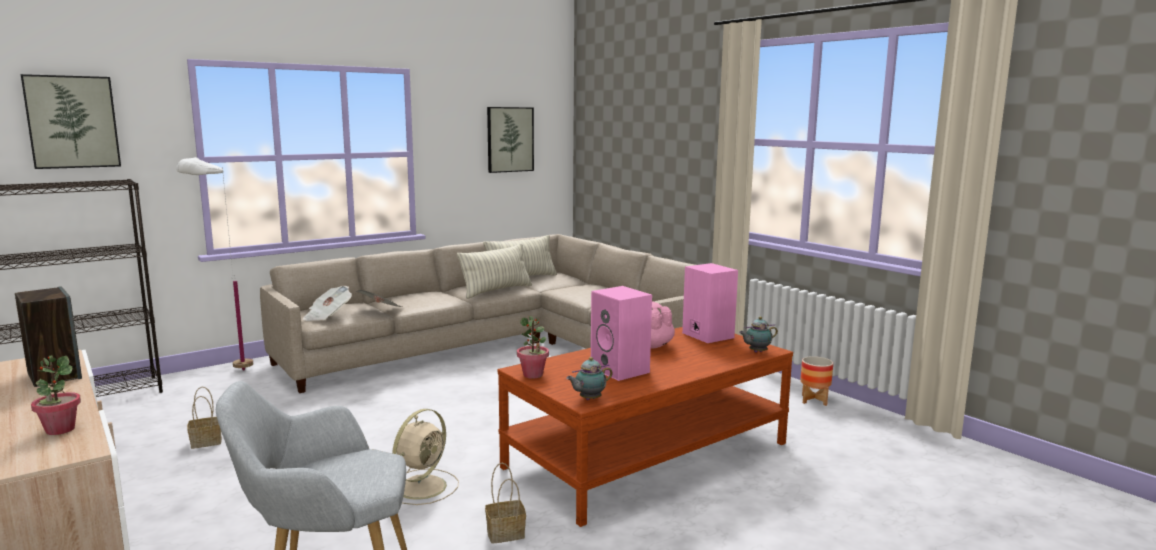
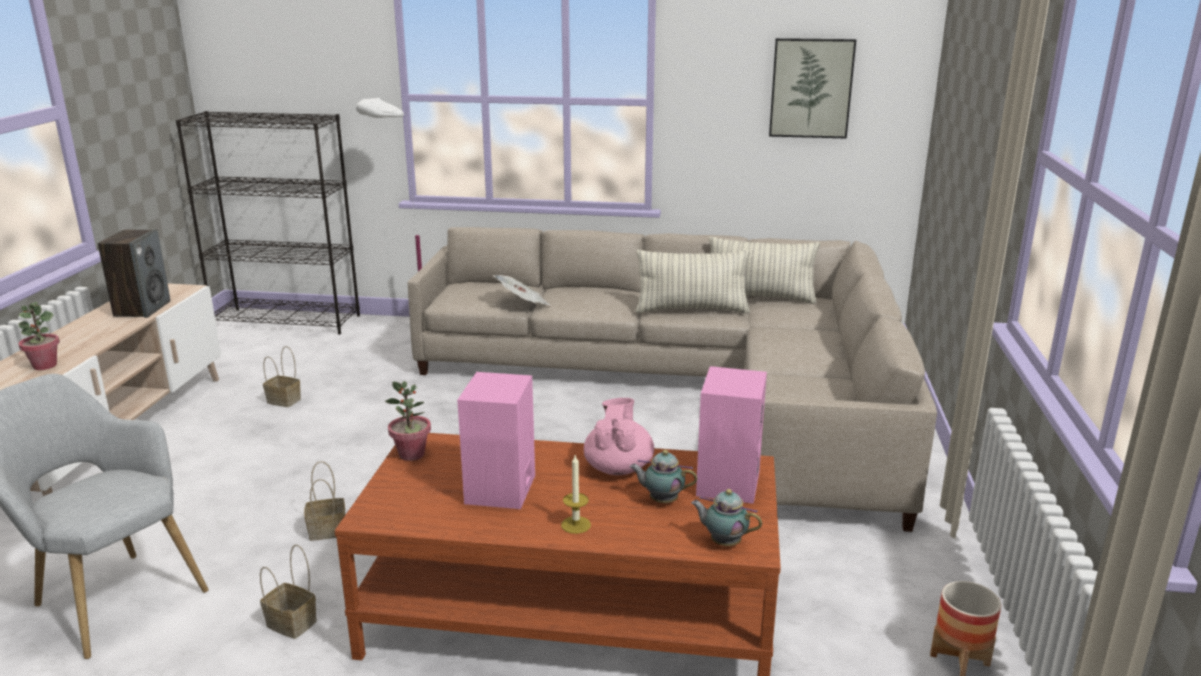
camera: 45 degrees right, 10 degrees up
(72, 122) = (293, 53): picture -> none
(327, 316) = (466, 297): newspaper -> none
(423, 486) = (329, 530): beige fan -> basket
(588, 399) = (381, 514): teapot -> teapot (661, 500)
(688, 368) = (576, 525): none -> candle

